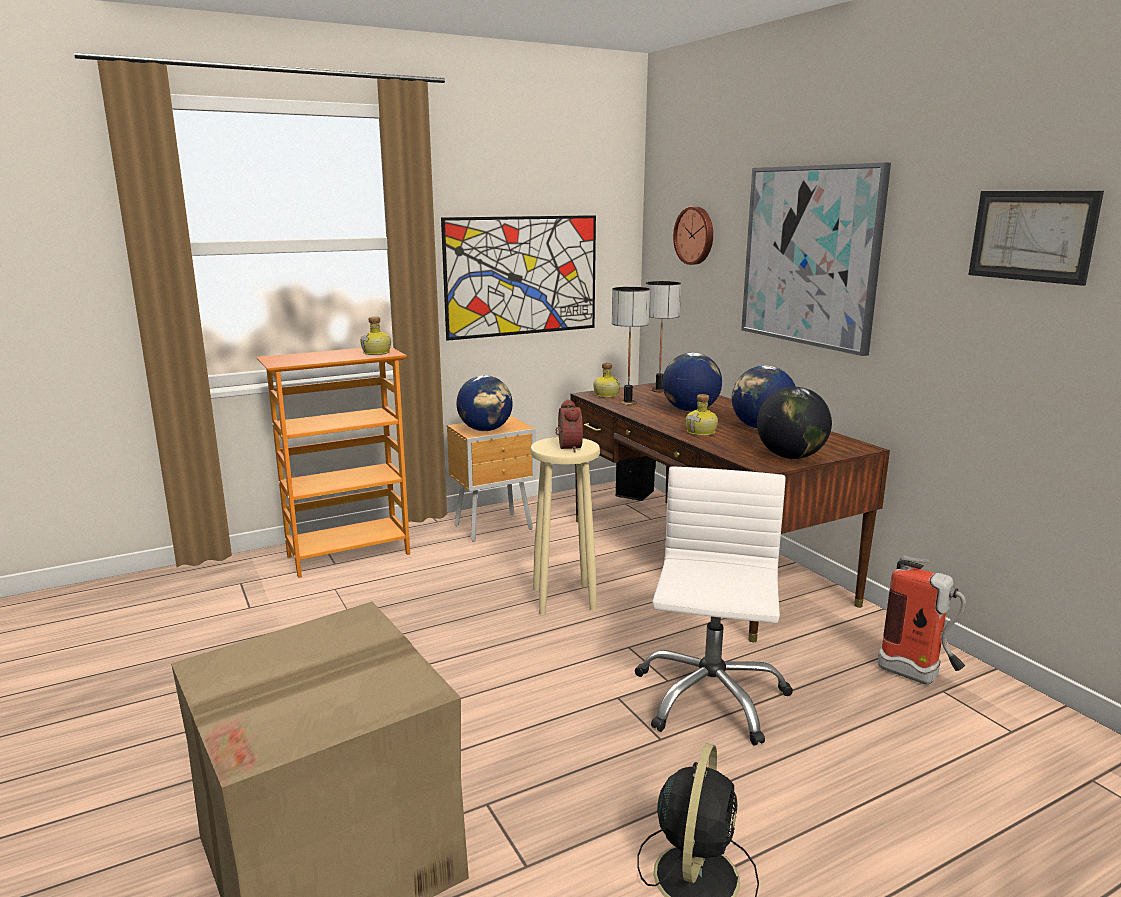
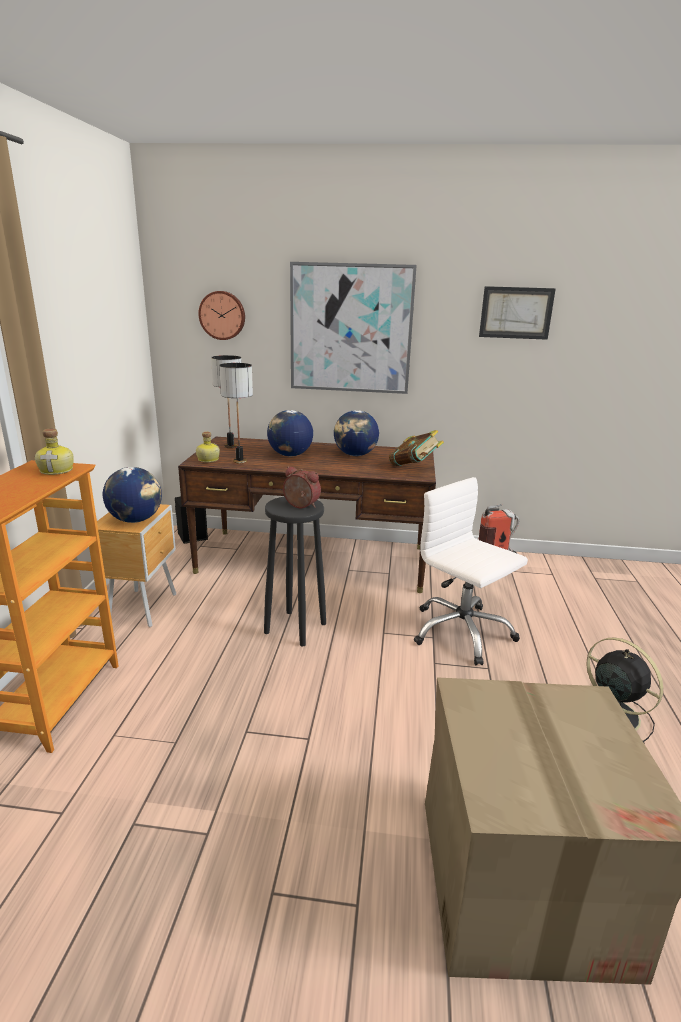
camera: 55 degrees left, 5 degrees up
(522, 276) = (89, 363): picture -> none
(564, 598) = (294, 627): beige stool -> black stool
(702, 432) = (338, 467): bottle -> none
(791, 457) = (414, 467): globe -> book

